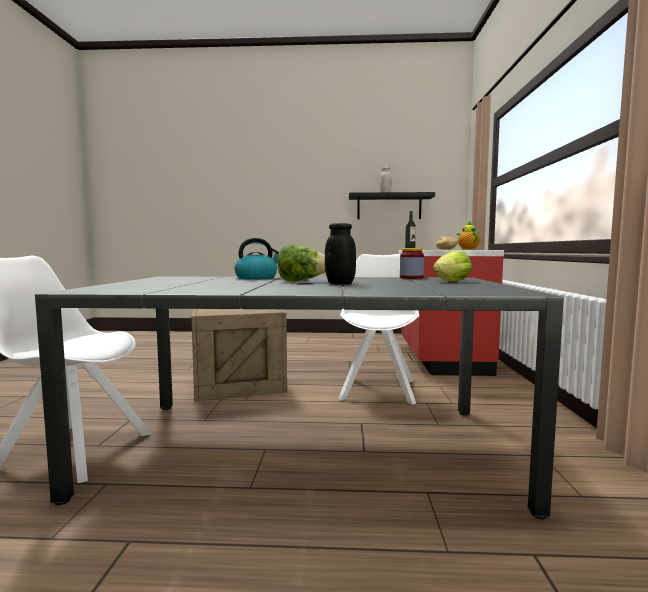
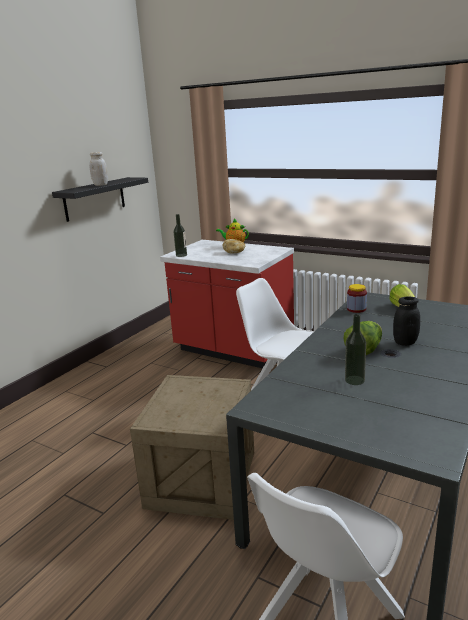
camera: 60 degrees left, 15 degrees up
(229, 281) = (354, 380): none -> bottle
(257, 278) = (314, 363): kettle -> none

